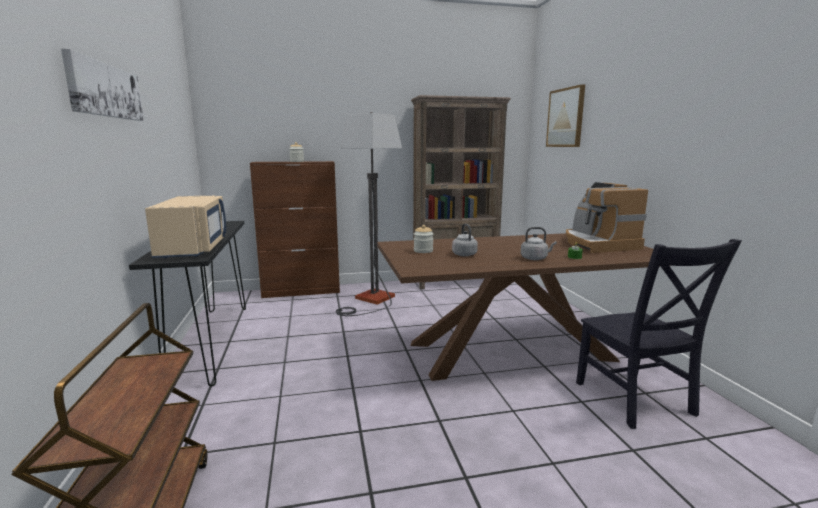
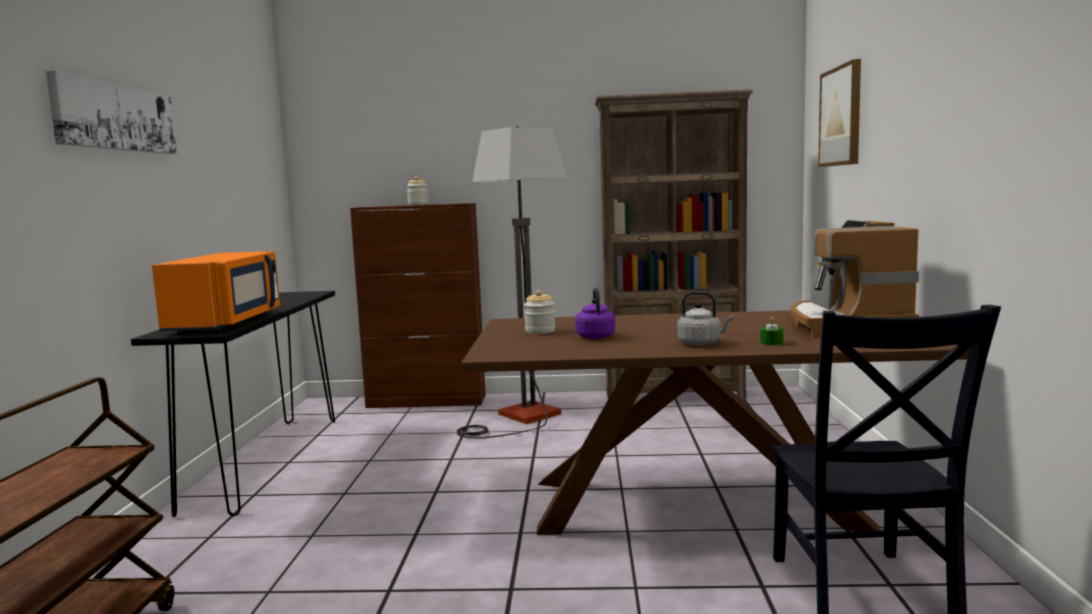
camera: 15 degrees right, 5 degrees down
(194, 248) = (227, 322): beige microwave -> orange microwave
(463, 254) = (595, 336): grey kettle -> purple kettle

